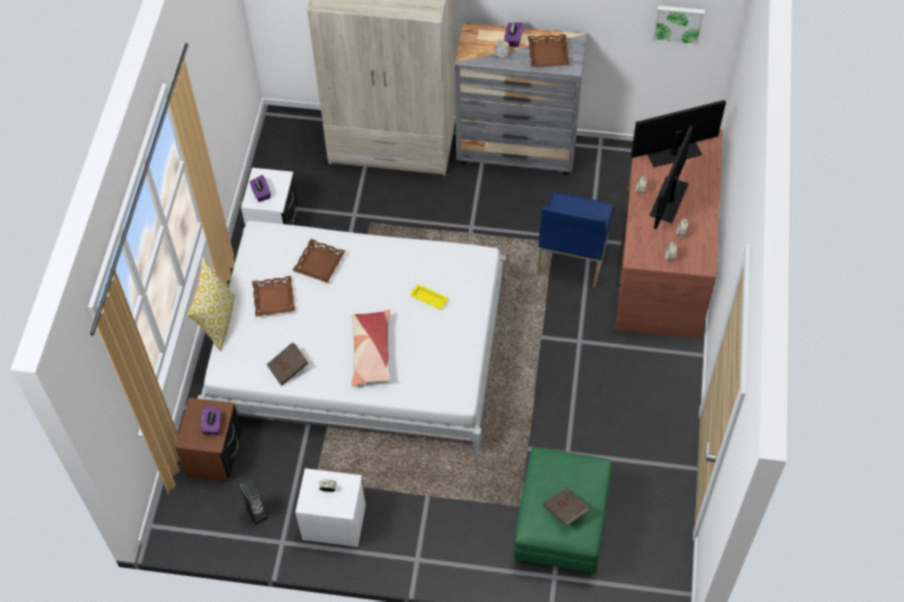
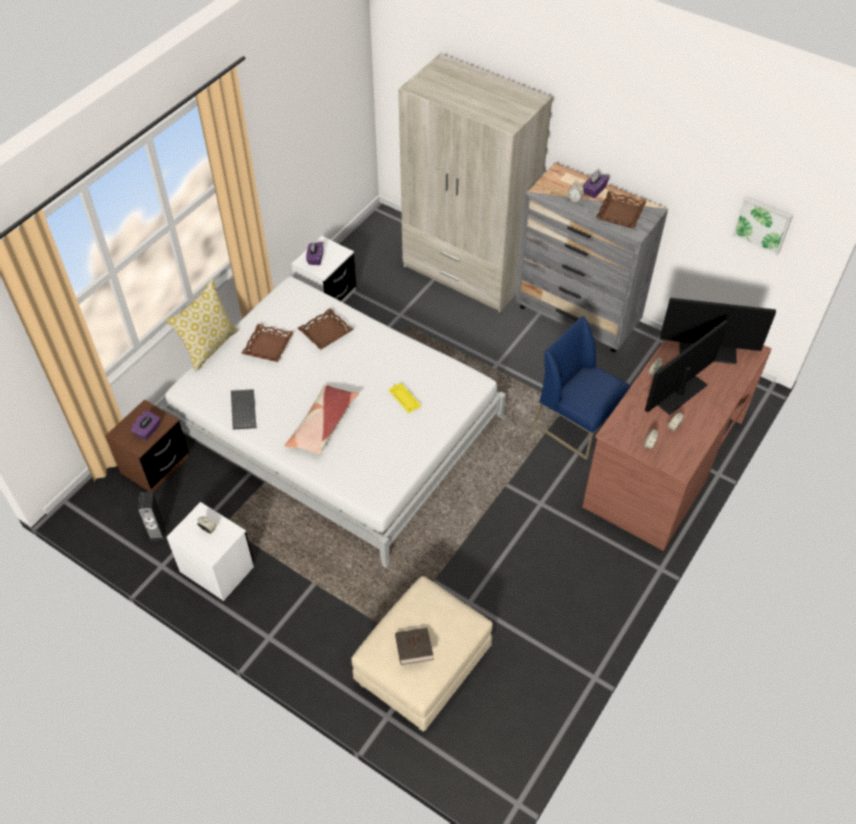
camera: 25 degrees right, 5 degrees down
(288, 369) = (242, 409): brown book -> keyboard
(561, 526) = (423, 670): green ottoman -> beige ottoman
(572, 255) = (578, 423): blue chair -> blue chair turned 90 degrees clockwise

